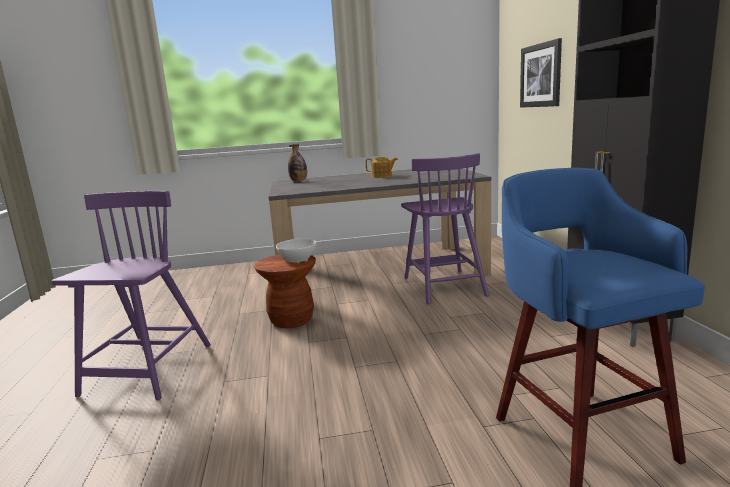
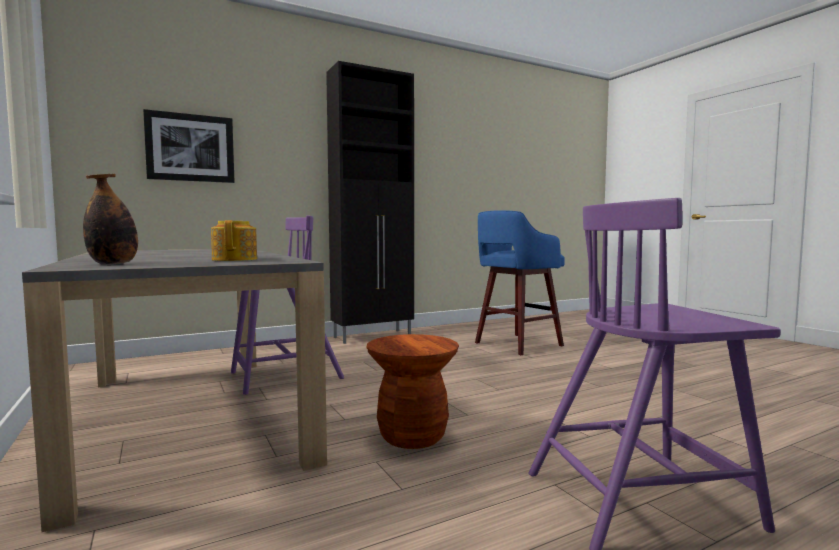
camera: 110 degrees left, 10 degrees down
(297, 259) = (399, 340): white bowl -> none
(382, 176) = (161, 254): teapot -> teapot (235, 259)

